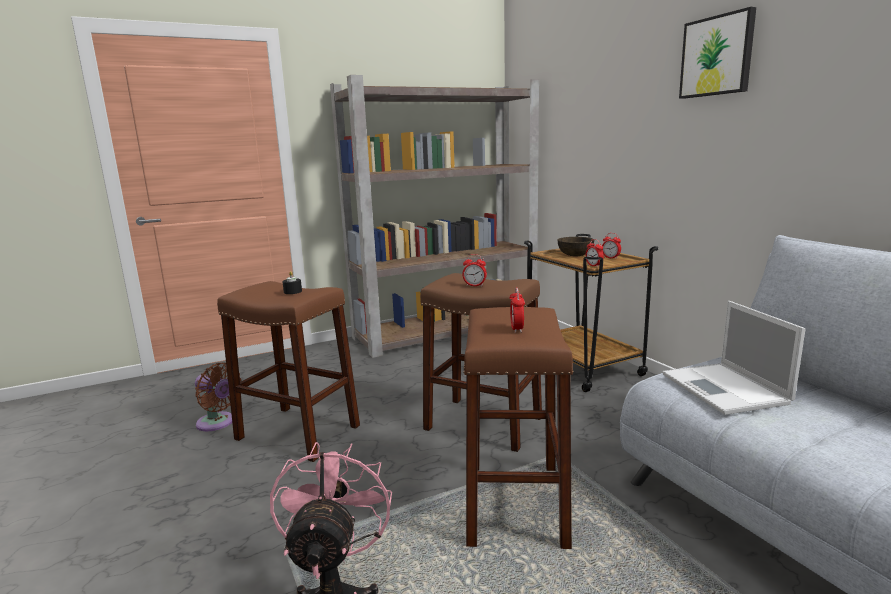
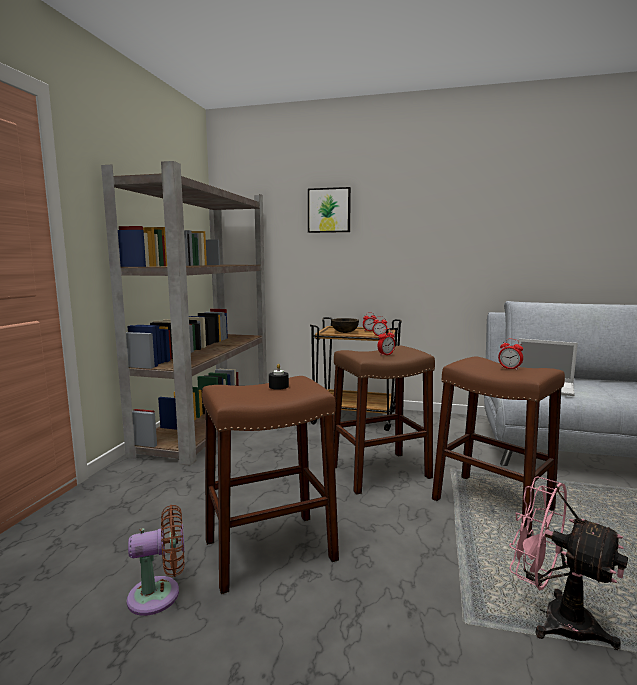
camera: 50 degrees left, 5 degrees down
(717, 56) = (432, 197): picture -> picture (329, 210)

